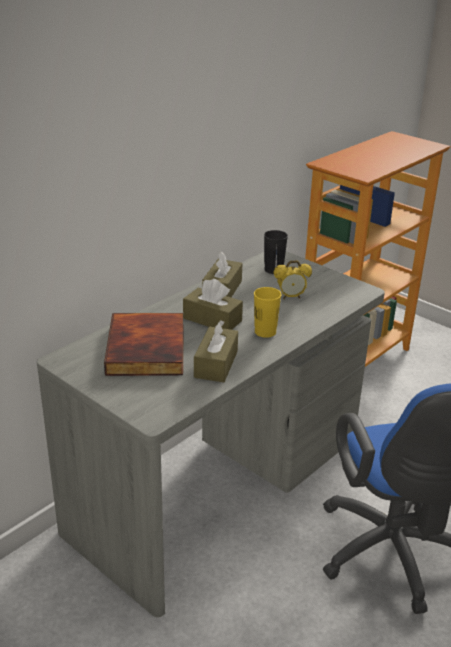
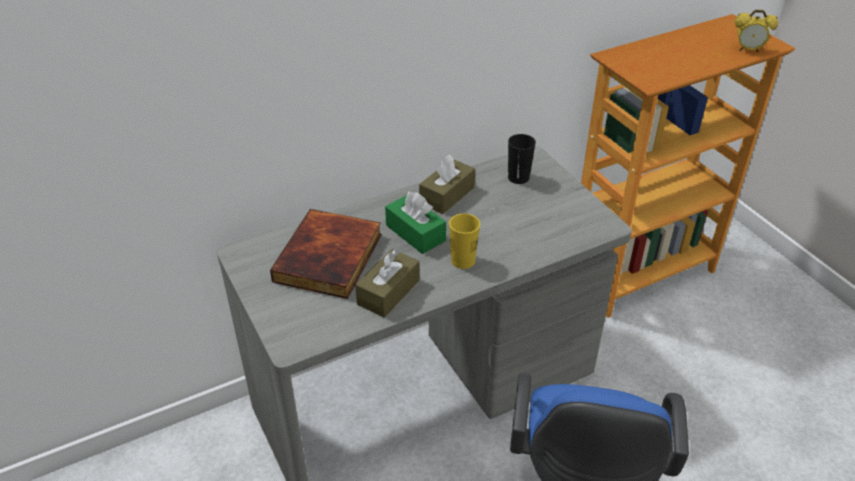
camera: 20 degrees right, 10 degrees up
(212, 319) = (415, 233): brown tissue box -> green tissue box
(290, 297) = (517, 219): alarm clock -> alarm clock (748, 50)

